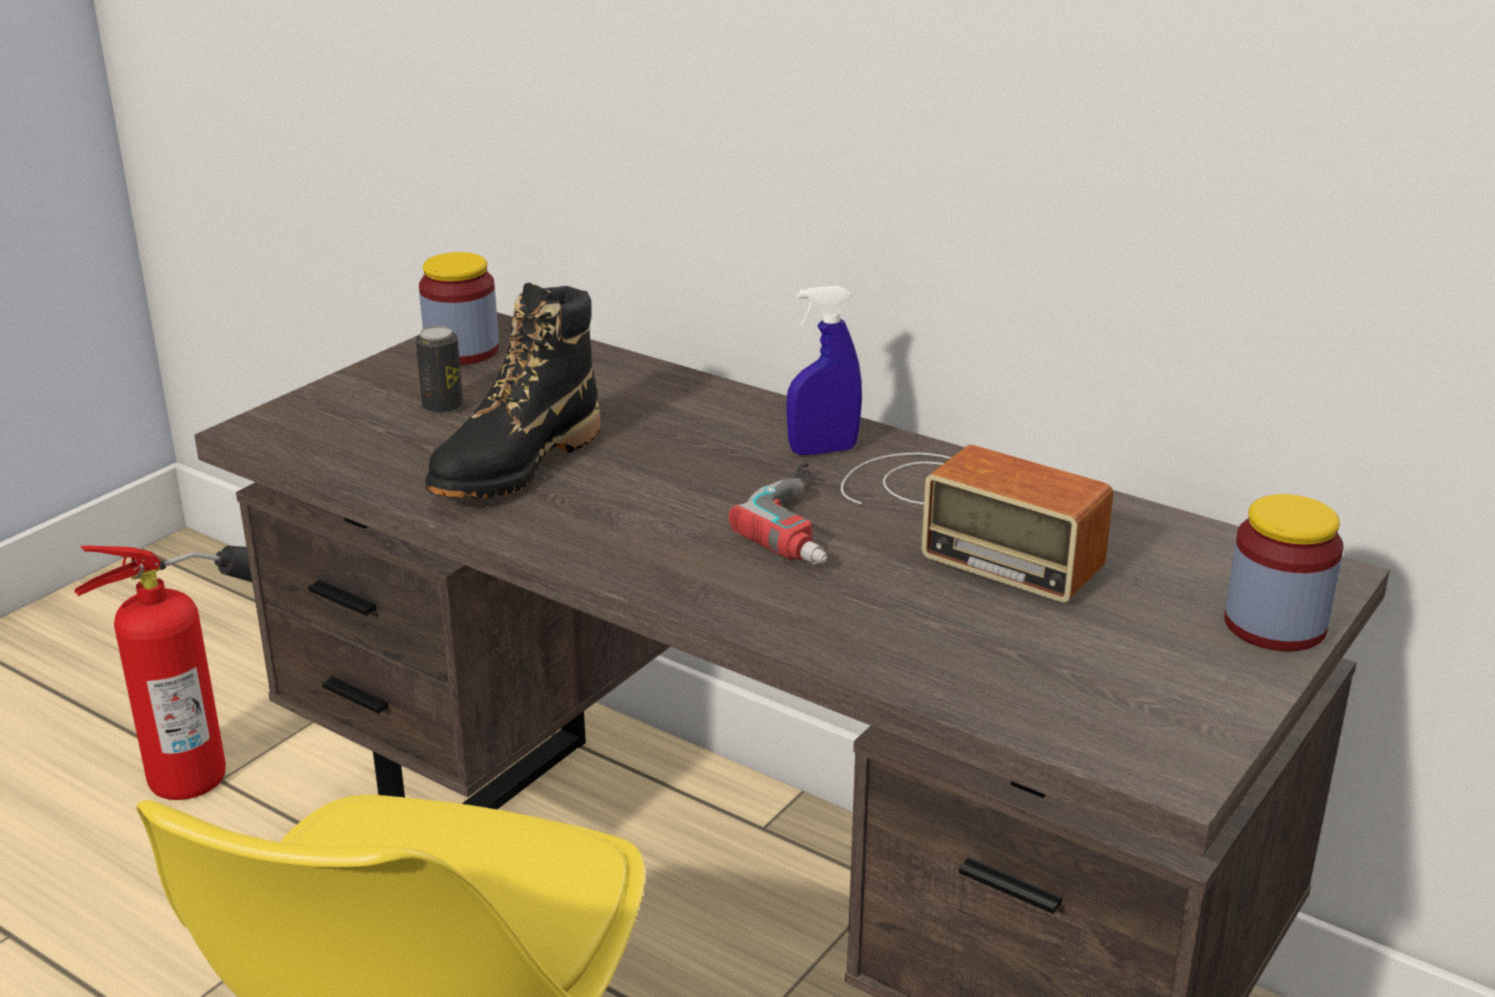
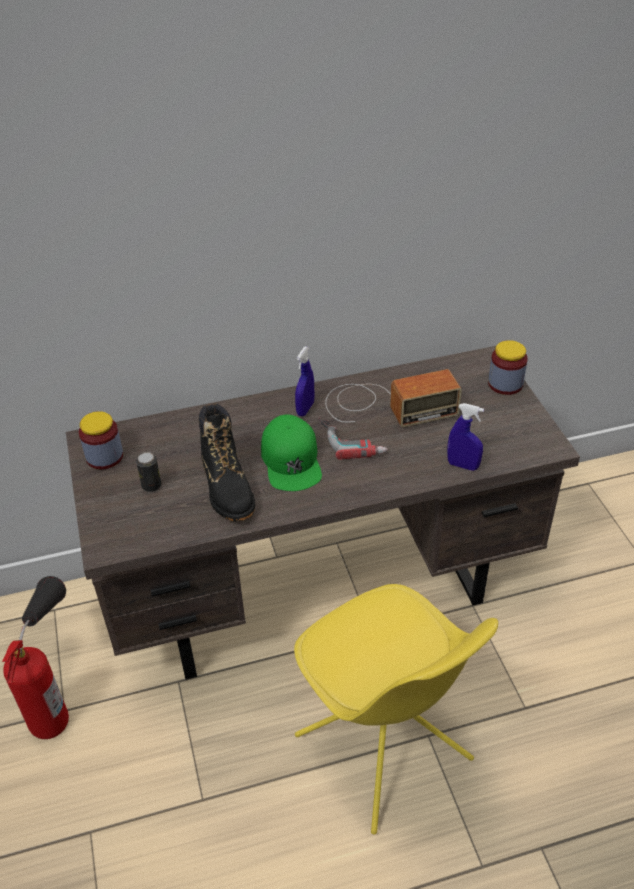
camera: 50 degrees left, 15 degrees up
(667, 491) = (291, 460): none -> green cap
(922, 671) = (462, 465): none -> blue spray bottle

